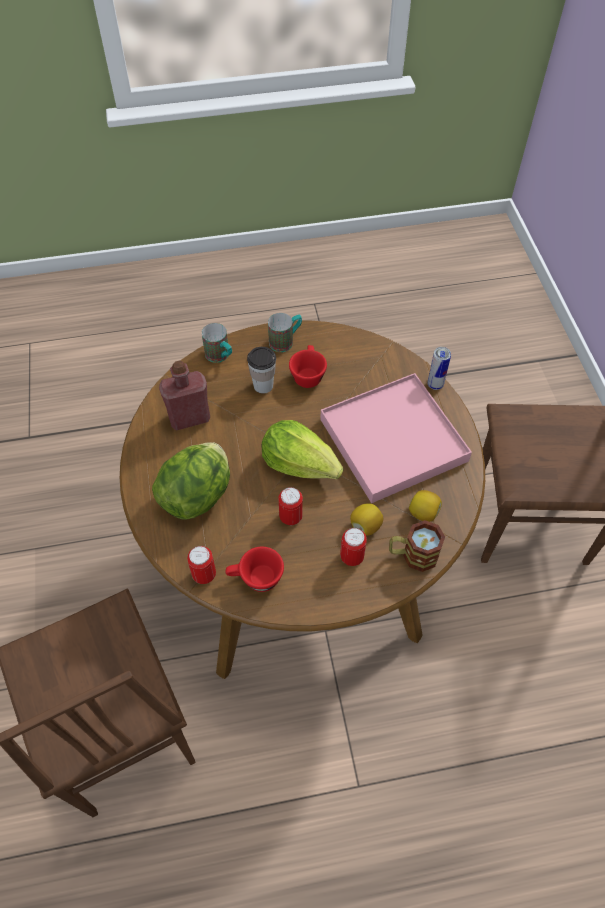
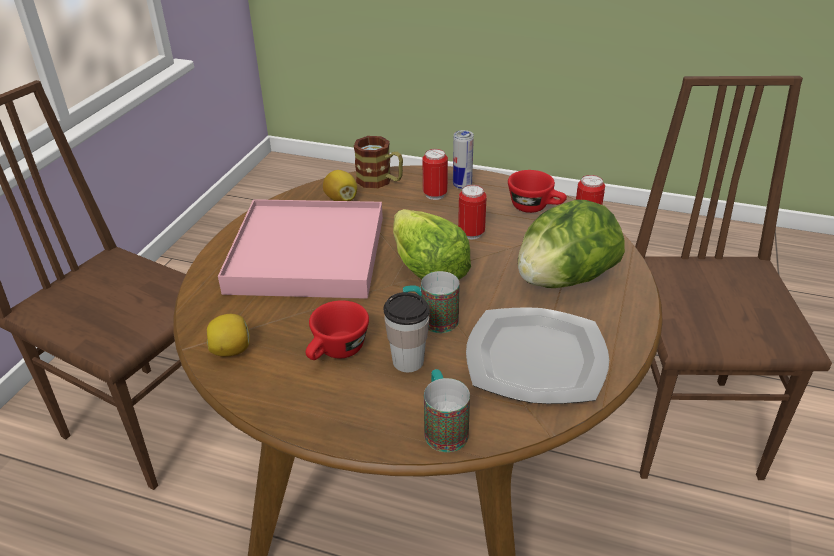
camera: 150 degrees left, 20 degrees down
(189, 418) = (537, 359): red bottle -> plate
(285, 341) = (325, 410): mug -> mug (431, 321)
(365, 526) = (403, 208): lemon -> lemon (231, 350)
(435, 384) = (199, 284): can -> can (462, 185)

